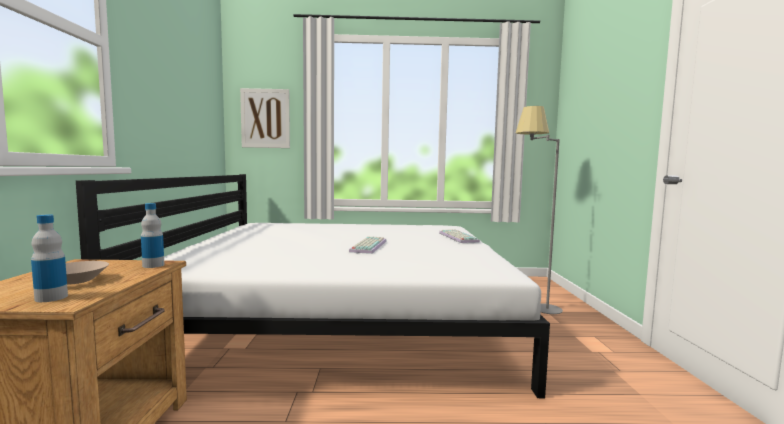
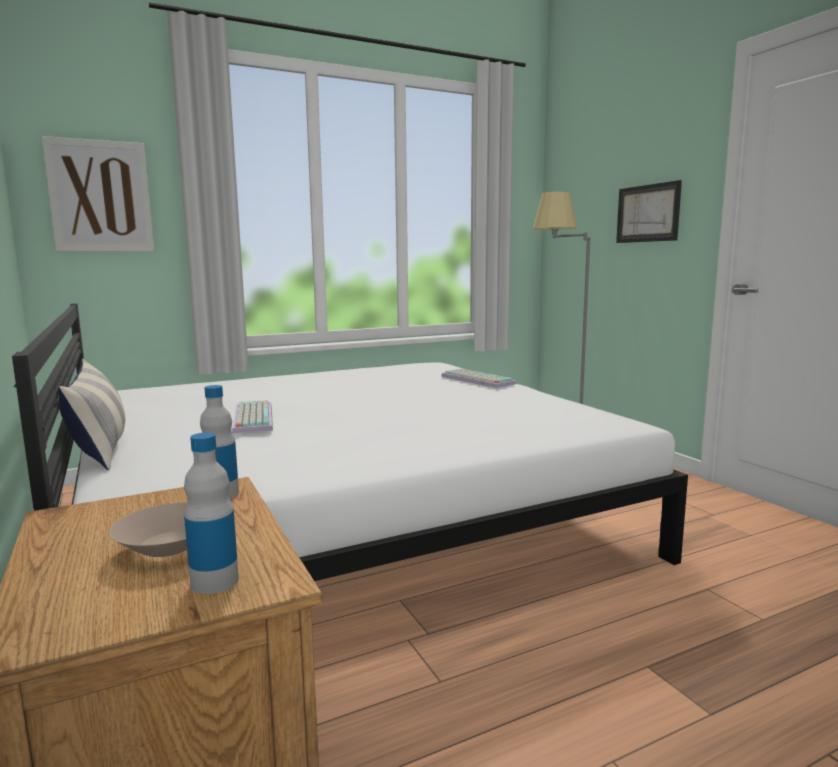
camera: 25 degrees left, 5 degrees up
(197, 244) = (100, 445): none -> pillow
(368, 246) = (391, 408): keyboard -> keyboard (251, 418)
(614, 120) = (648, 213): none -> picture

